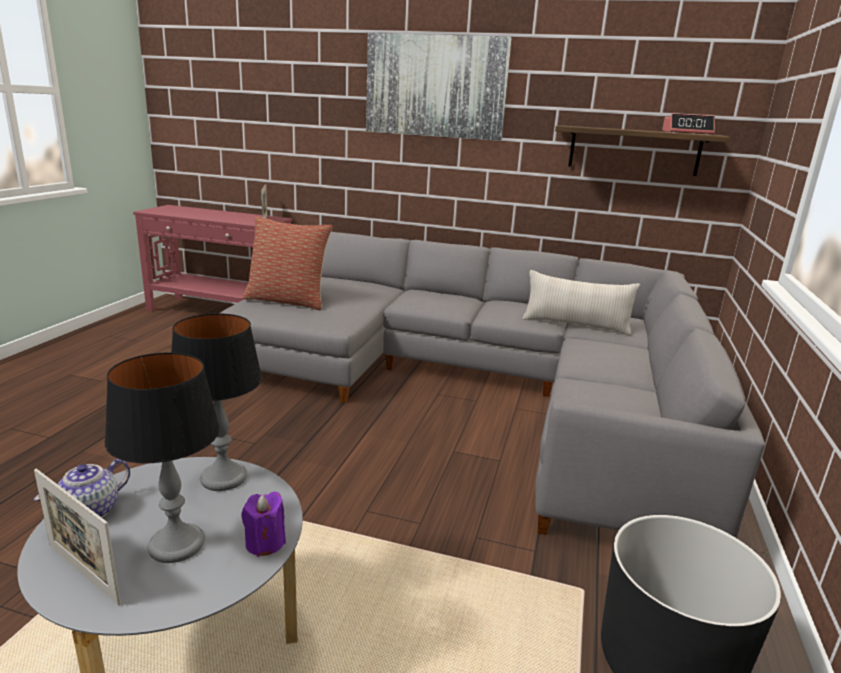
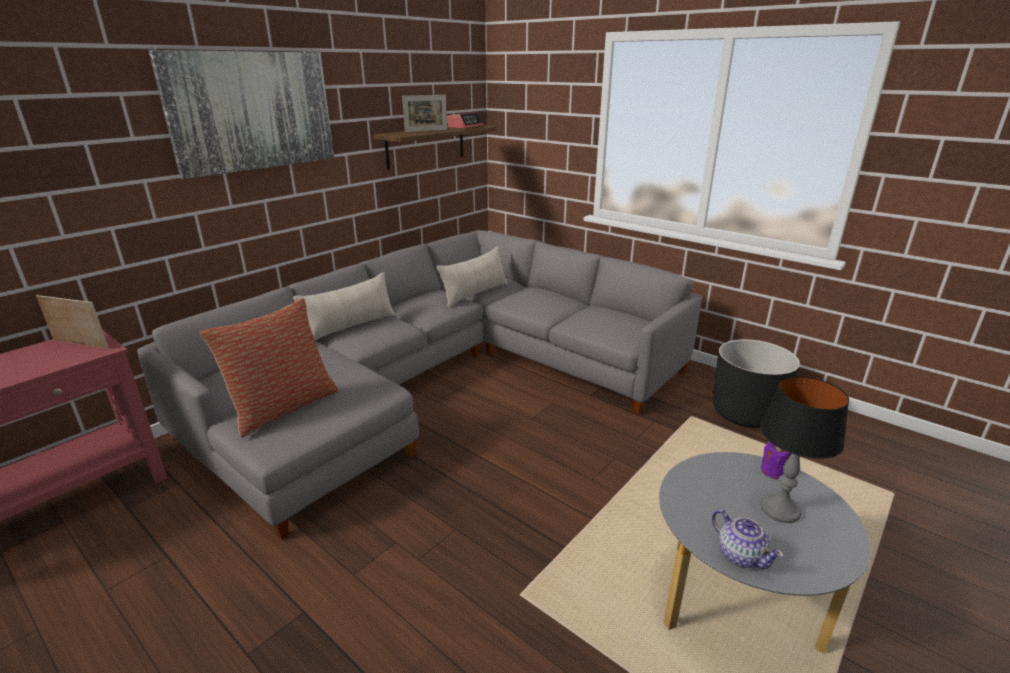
camera: 65 degrees left, 5 degrees up
(83, 573) = (817, 555): picture frame -> picture frame (426, 130)
(223, 478) = (695, 482): table lamp -> none
(431, 294) = (350, 327): none -> beige pillow

